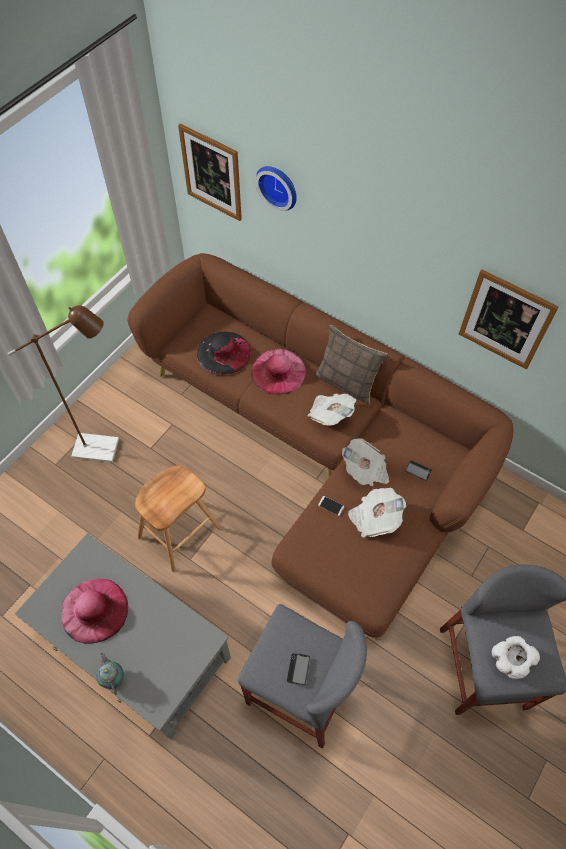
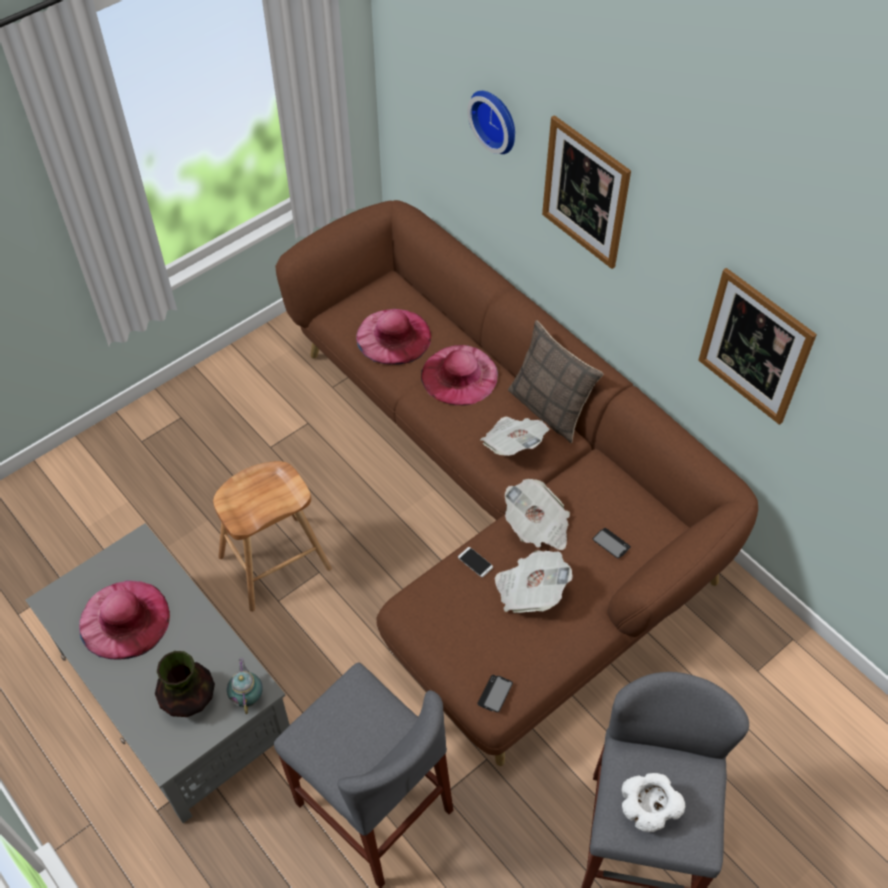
camera: 15 degrees right, 5 degrees down
(104, 449) = (210, 435): brown floor lamp -> none
(113, 677) = (122, 706): teapot -> teapot (247, 696)
(161, 658) = (189, 699): none -> vase
(212, 173) = (421, 92): picture -> picture (585, 192)
(223, 352) = (393, 336): black hat -> pink hat
(298, 669) = (355, 747): phone -> phone (495, 694)

